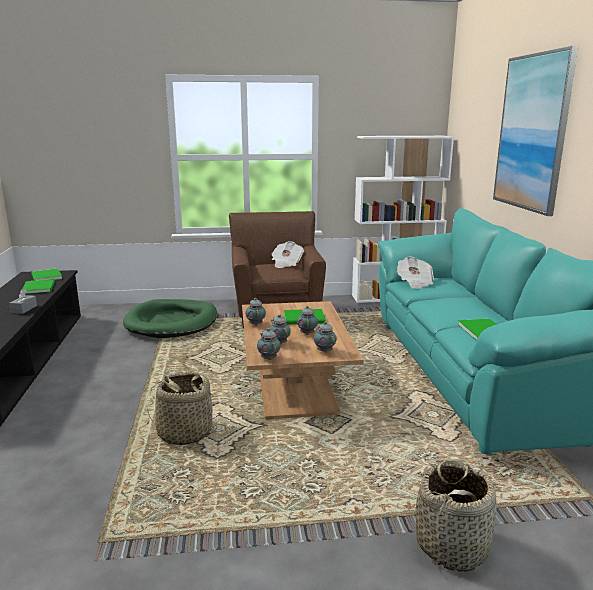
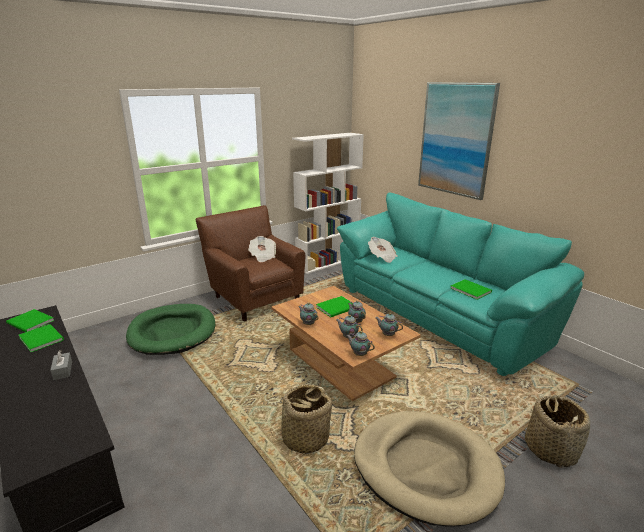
camera: 30 degrees left, 5 degrees up
(269, 500) = (425, 468): none -> beige dog bed

